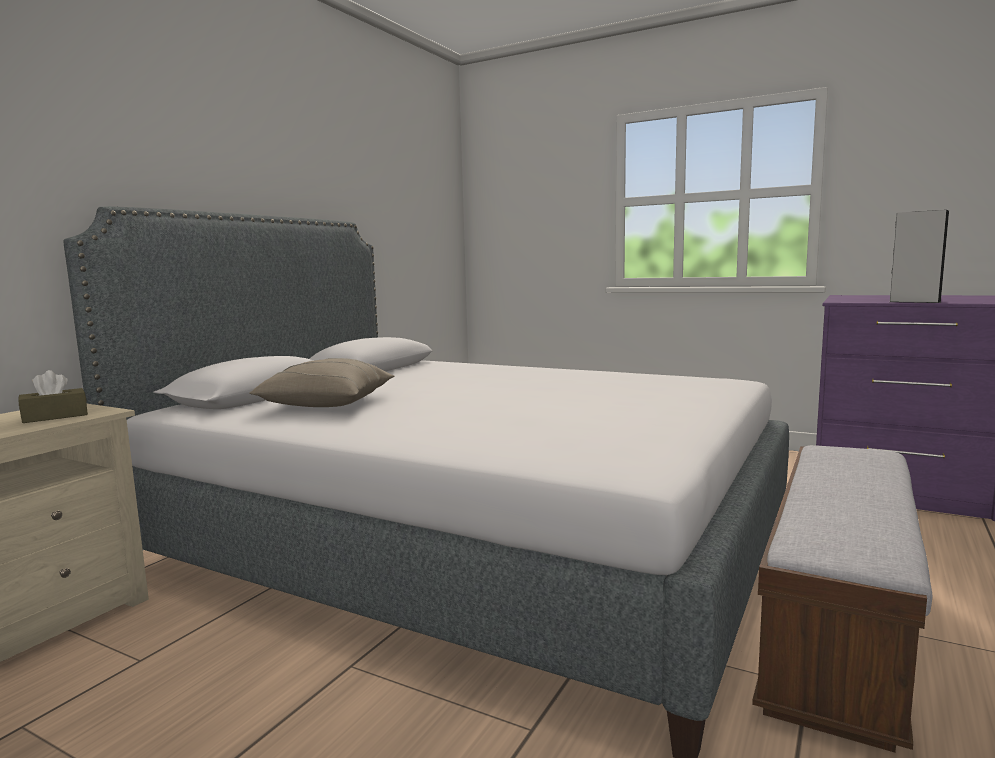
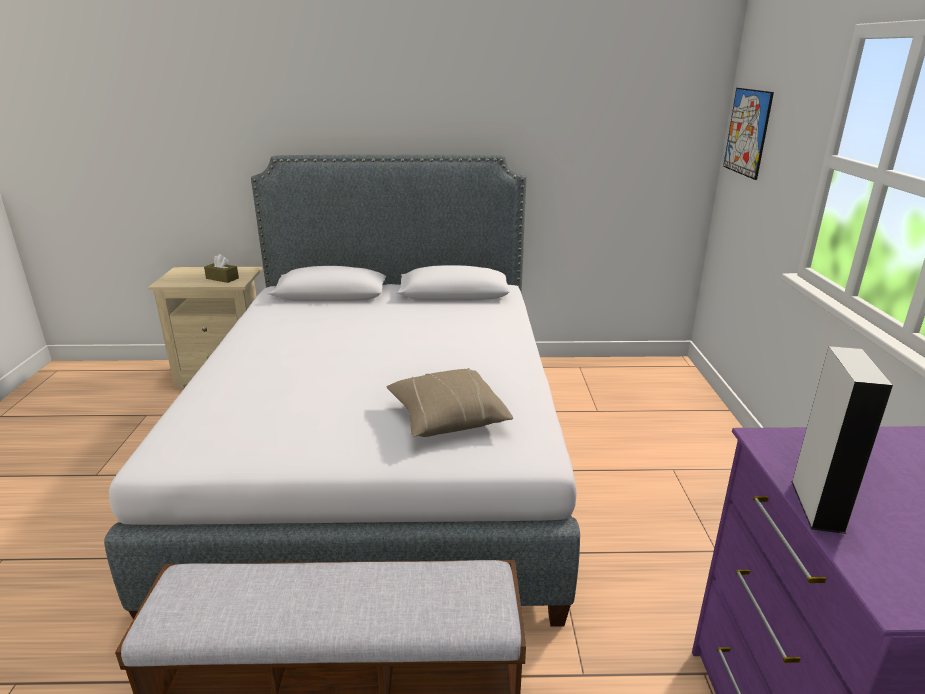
camera: 60 degrees right, 15 degrees up
(326, 404) = (313, 319): beige pillow -> beige pillow (447, 418)
(502, 206) = (747, 132): none -> picture

